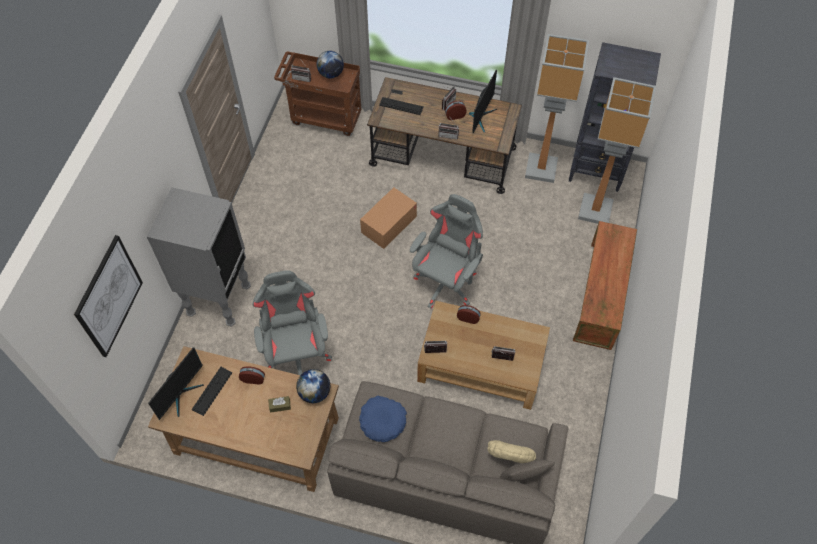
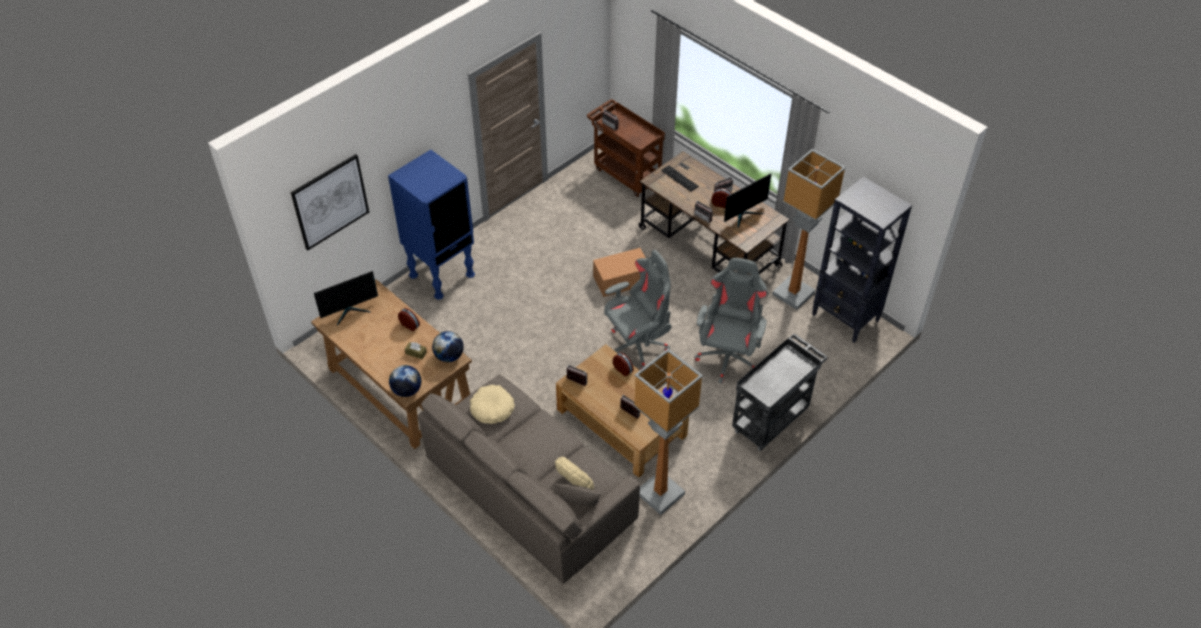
camera: 30 degrees right, 10 degrees down
(212, 391) = (374, 319): keyboard -> none
(220, 298) = (443, 275): grey cabinet -> blue cabinet
(297, 357) = (472, 346): grey office chair -> grey office chair (727, 359)
(331, 74) = (638, 131): globe -> globe (407, 390)
(382, 422) = (491, 409): blue pillow -> beige pillow
(595, 211) = (820, 349): floor lamp -> floor lamp (660, 494)
(601, 296) = (772, 420): brown bench -> black cart

